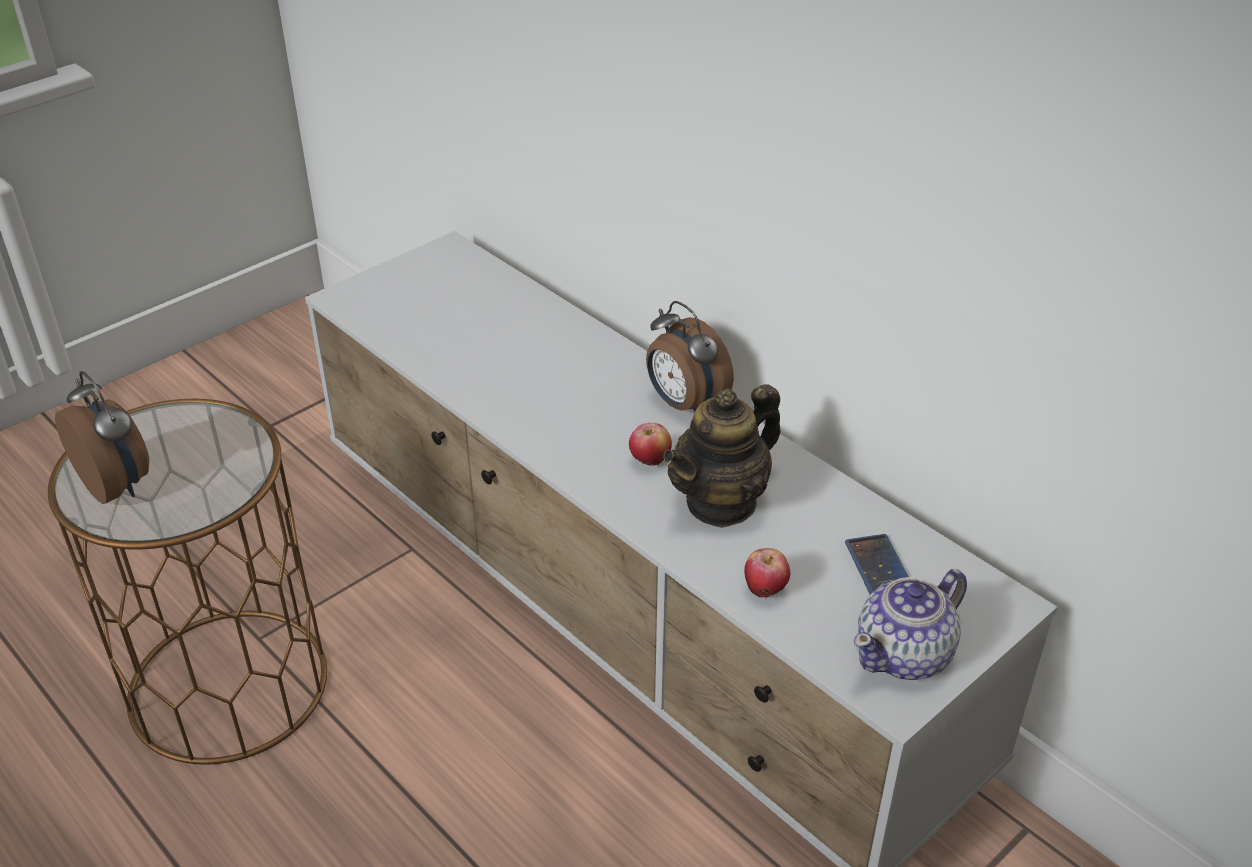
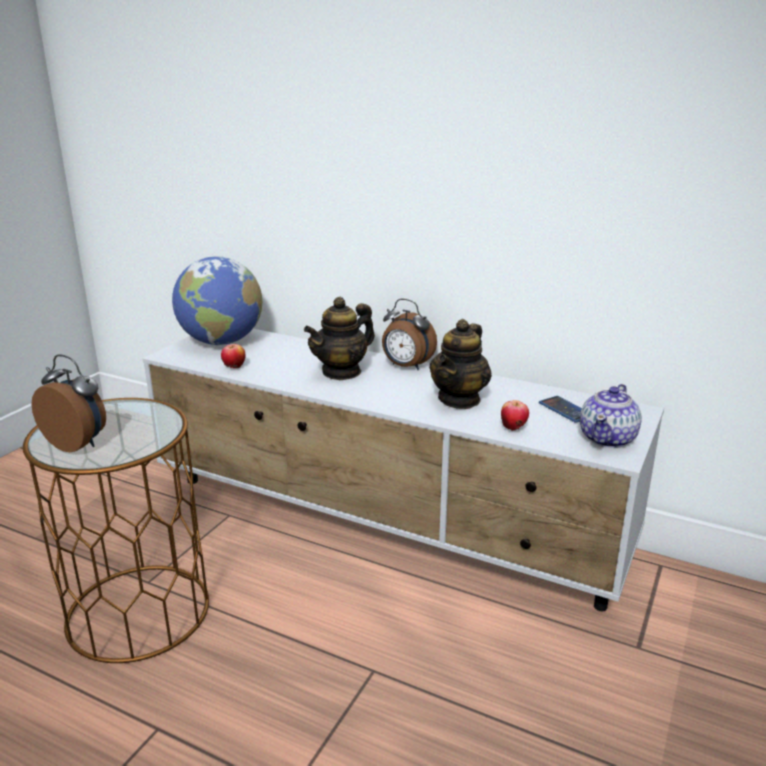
camera: 20 degrees left, 15 degrees down
(434, 283) = (221, 342): none -> globe
(575, 394) = (342, 372): none -> teapot
(650, 462) = (406, 391): apple -> apple (234, 367)

